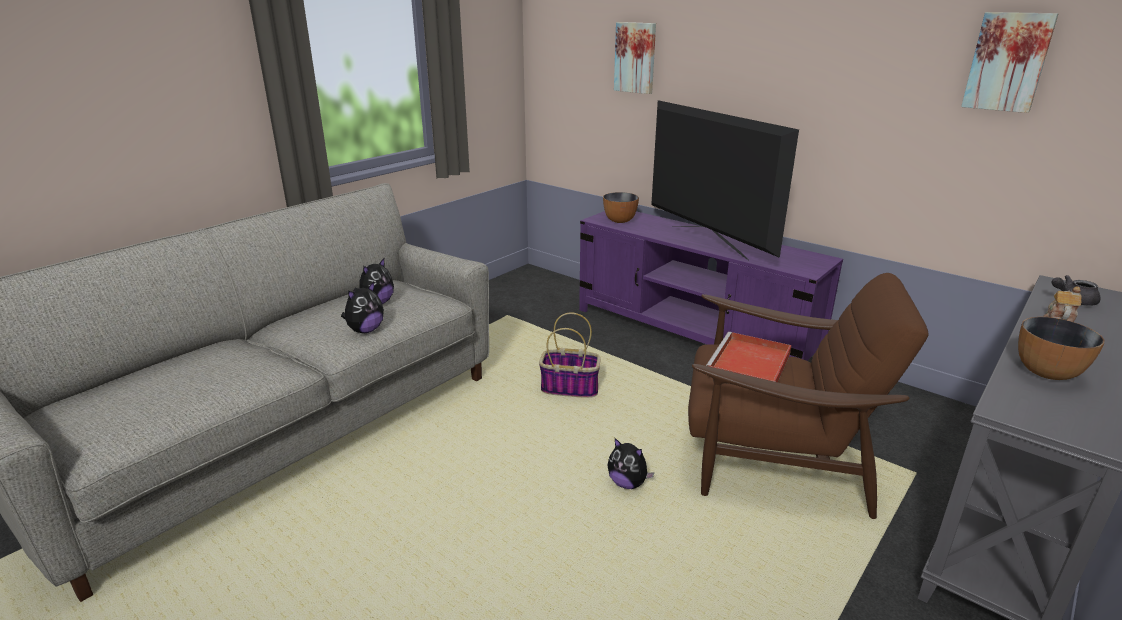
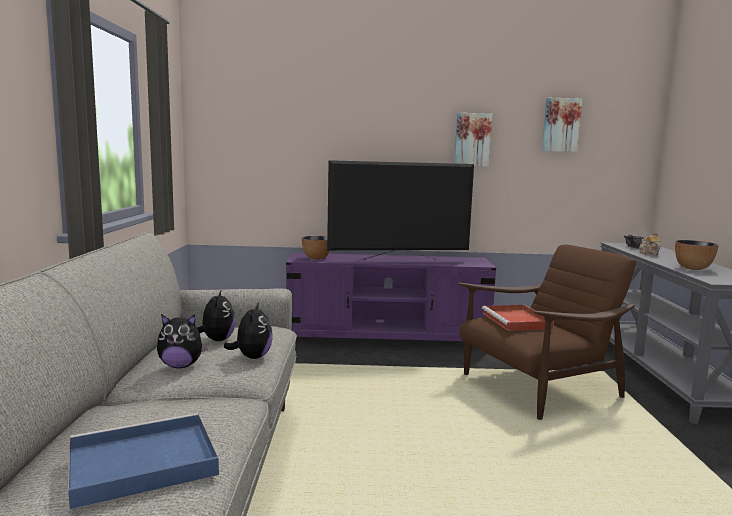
camera: 40 degrees left, 15 degrees down
(153, 397) = (139, 464): none -> blue tray
(570, 388) = (363, 393): basket -> none
(627, 483) = (492, 431): plush toy -> plush toy (181, 366)
(636, 57) = (306, 129): picture -> picture (472, 139)
(705, 242) = (398, 261): television -> television turned 150 degrees clockwise

